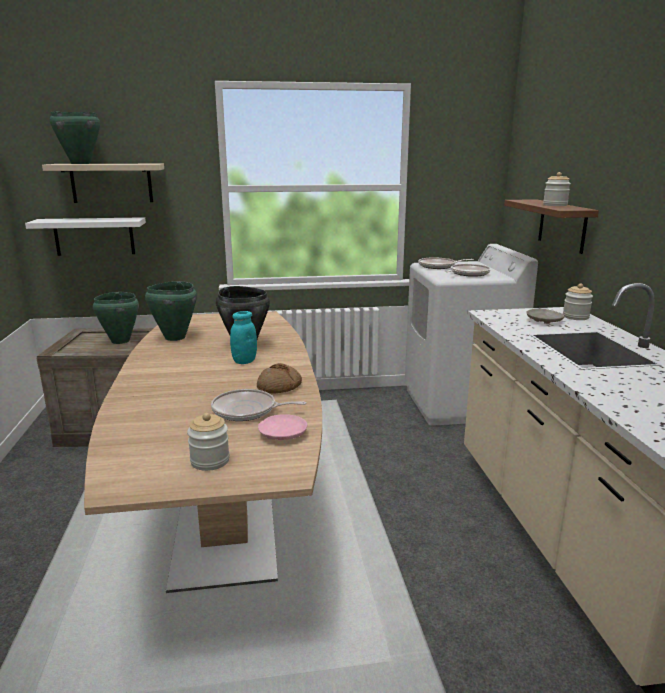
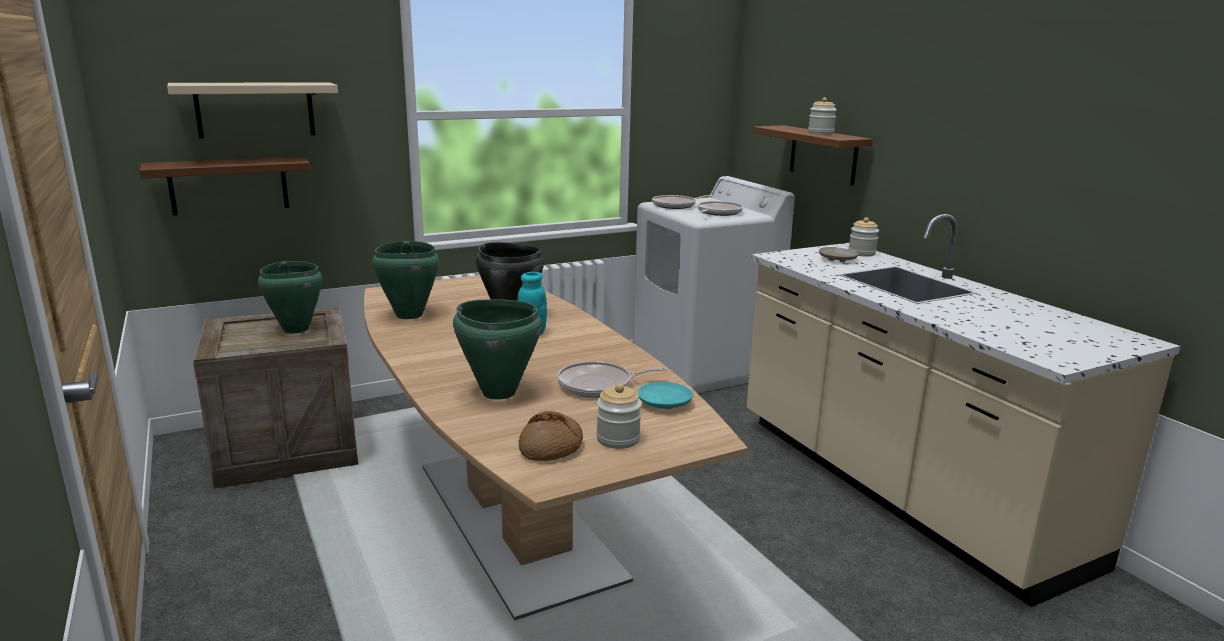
camera: 20 degrees left, 0 degrees up
(81, 163) = (219, 83): green cooking pot -> green cooking pot (498, 392)
(94, 236) = (229, 185): white shelf -> brown shelf
(279, 387) = (605, 357): bread -> bread (551, 447)
(282, 434) = (664, 403): pink plate -> turquoise plate

